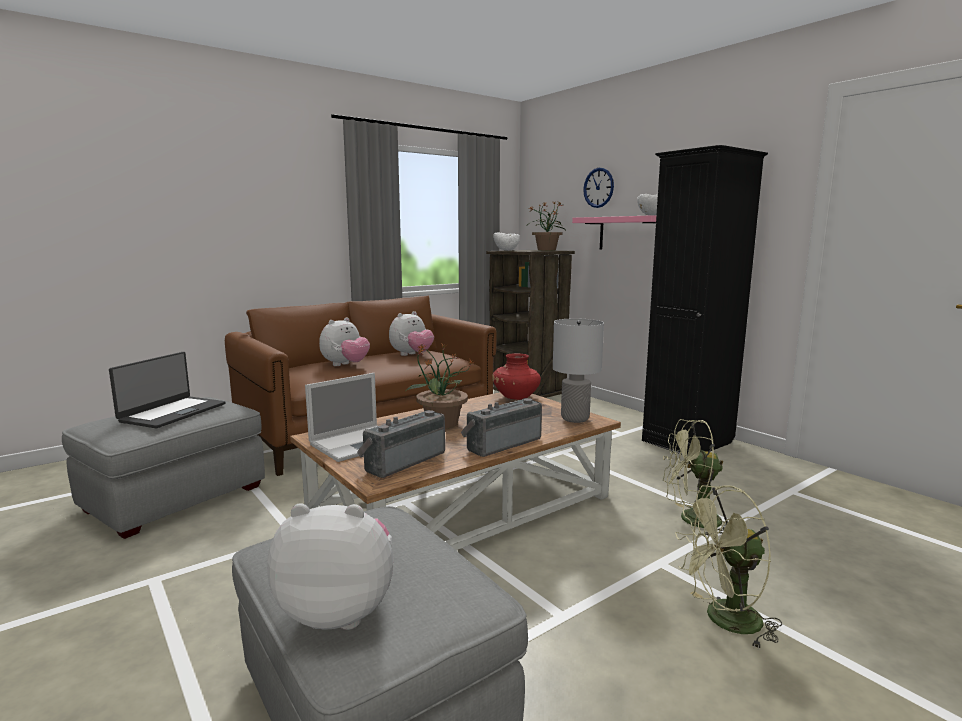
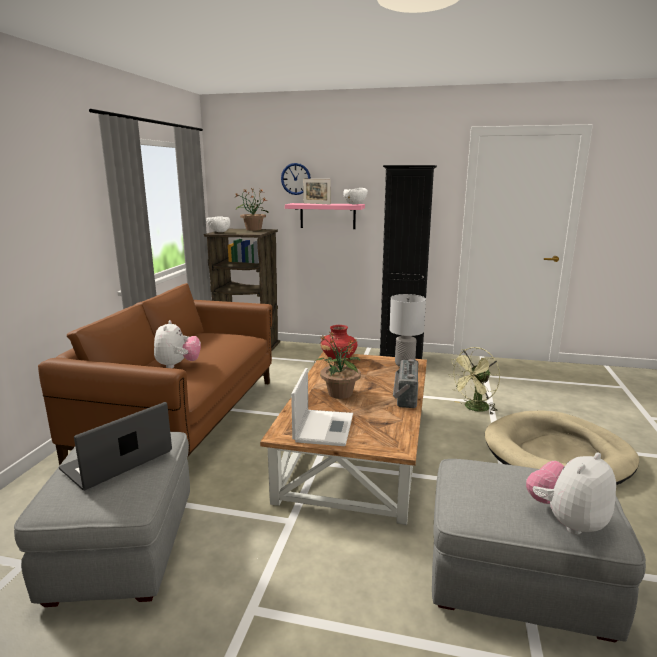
camera: 40 degrees left, 5 degrees up
(172, 412) = (118, 461): laptop -> laptop turned 120 degrees counterclockwise
(403, 461) = (380, 429): radio -> none
(411, 355) = (207, 341): plush toy -> none
(611, 216) = (316, 203): none -> picture frame
(724, 621) = (557, 454): green fan -> beige dog bed

